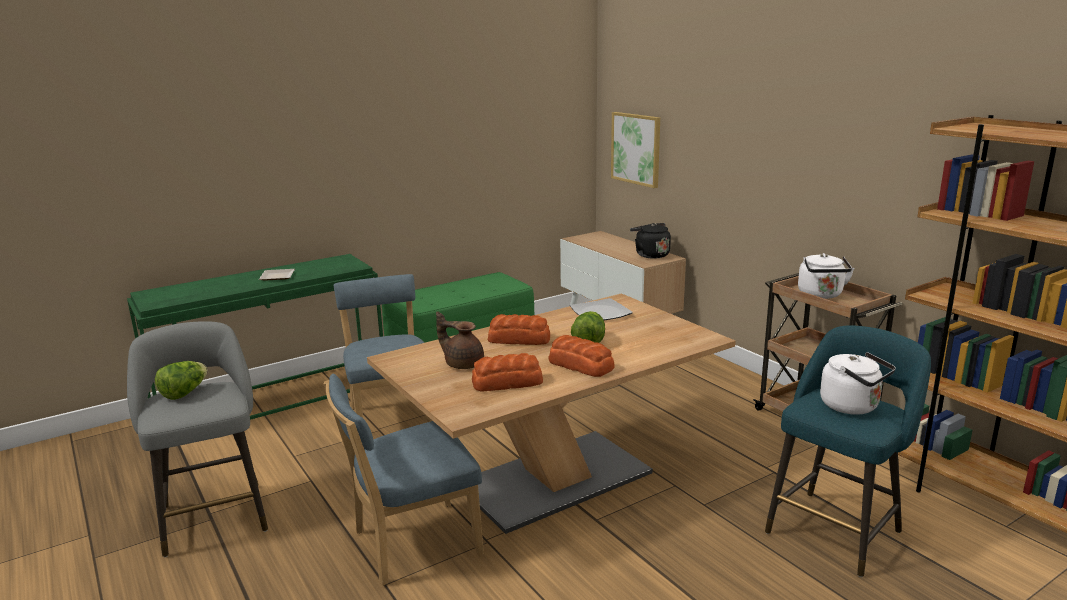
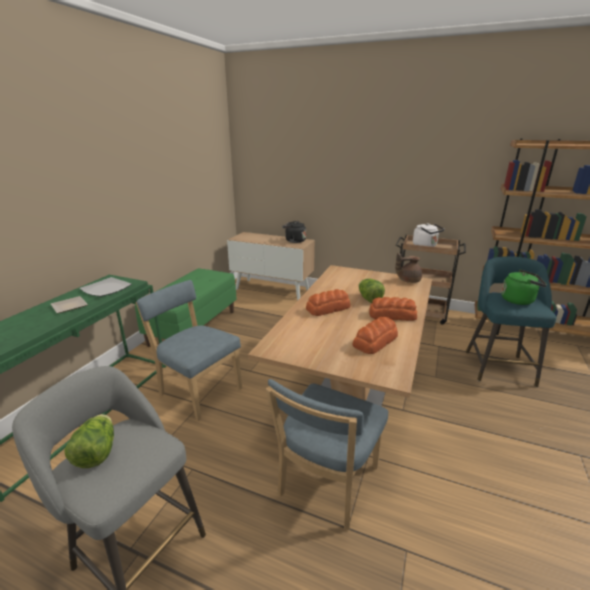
camera: 35 degrees left, 5 degrees up
(463, 363) = (325, 337): brown teapot -> brown teapot (408, 280)
(601, 312) = (342, 279): plate -> plate (106, 288)
(636, 149) = (268, 177): picture -> none
(853, 406) = (519, 300): white kettle -> green kettle

